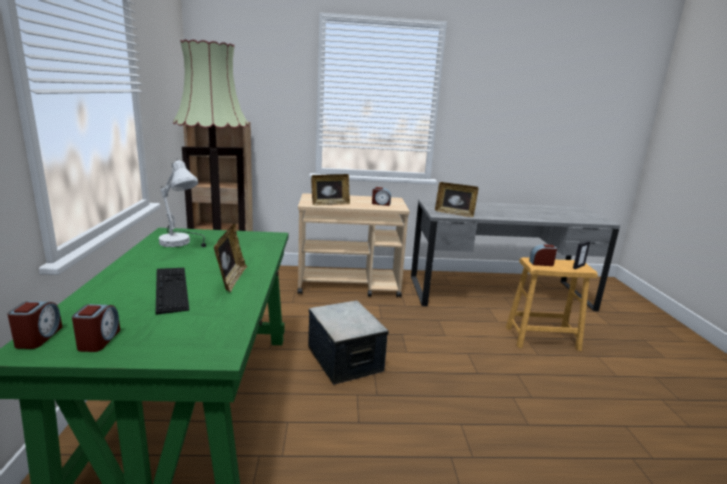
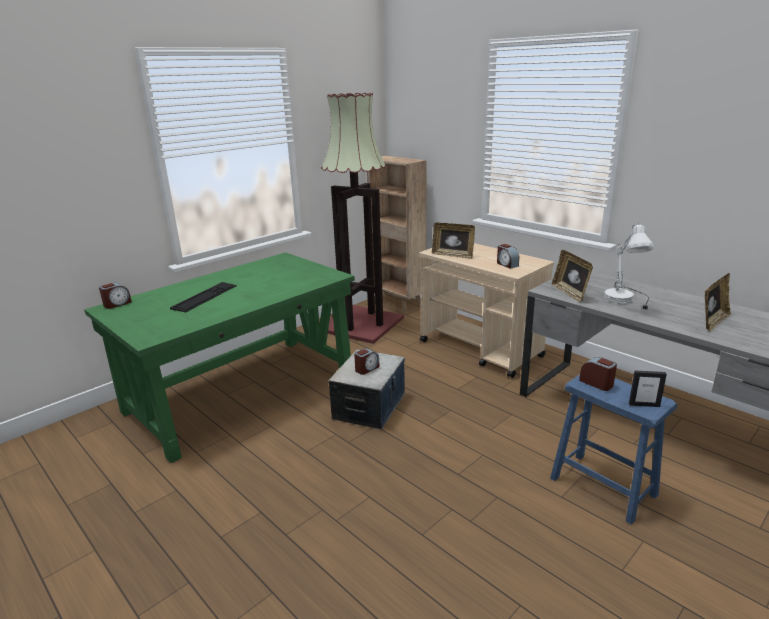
camera: 50 degrees right, 5 degrees up
(99, 340) = (129, 313): alarm clock -> alarm clock (367, 369)
(185, 243) = (273, 268): white table lamp -> white table lamp (628, 301)
(231, 280) = (240, 301): picture frame -> picture frame (712, 322)
(542, 338) = (602, 487): brown stool -> blue stool

